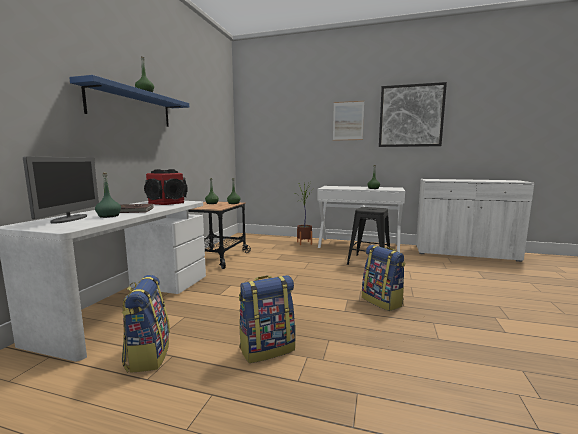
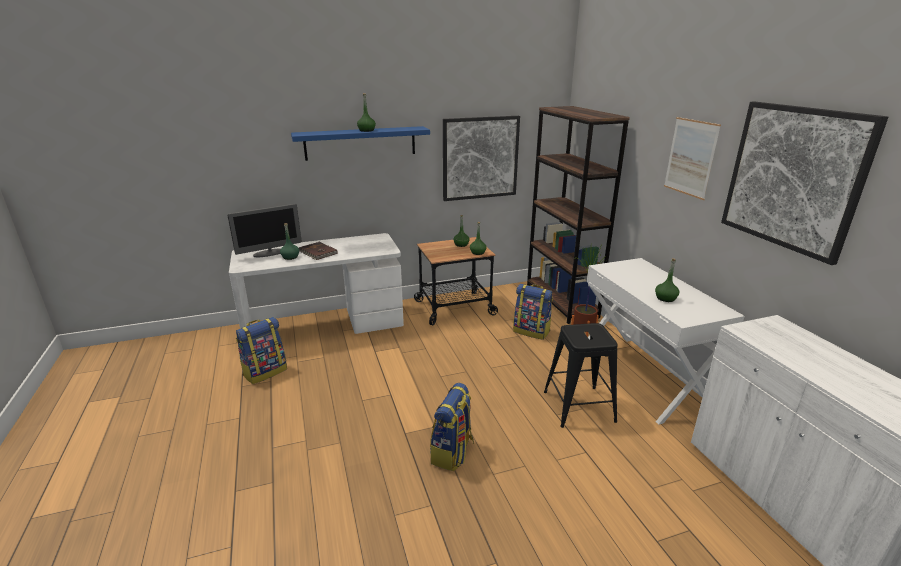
camera: 55 degrees right, 15 degrees up
(168, 202) = (373, 245): speaker -> none
(202, 139) = (480, 158): none -> picture
(266, 238) = (561, 301): none -> brown bookcase
(267, 349) = (304, 416): backpack -> backpack (532, 331)

